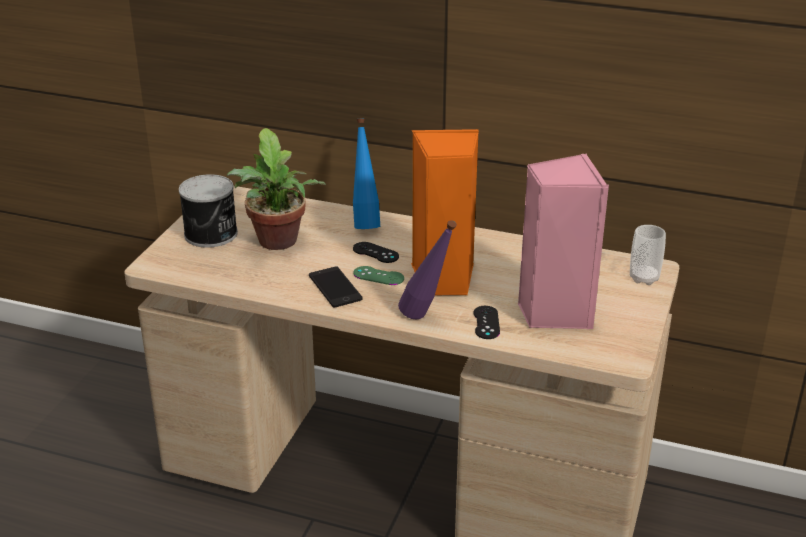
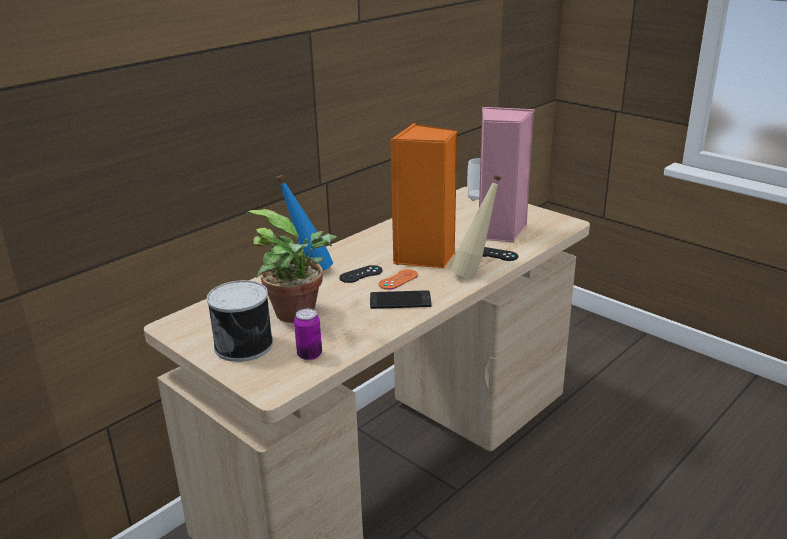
camera: 65 degrees left, 5 degrees down
(211, 267) = (309, 355): none -> can
(378, 276) = (398, 280): green game controller -> orange game controller
(426, 318) = (475, 273): purple bottle -> beige bottle

